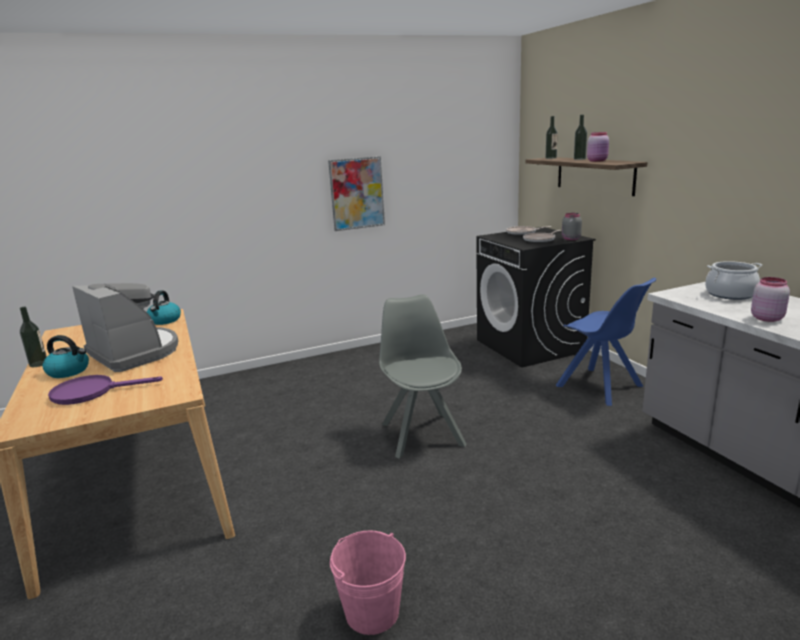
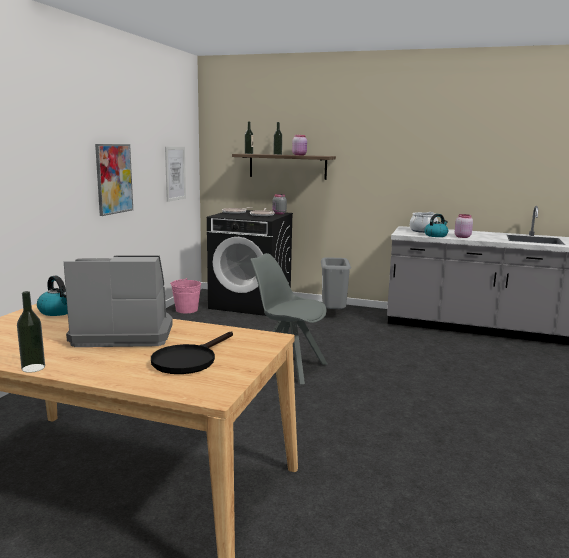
camera: 50 degrees left, 5 degrees down
(69, 371) = (101, 360): kettle -> kettle (436, 235)
(92, 392) = (189, 360): purple frying pan -> black frying pan
(372, 612) = (443, 449): pink bucket -> pink bucket (186, 310)
(466, 183) = (175, 173): none -> picture
(601, 387) = (333, 314): blue chair -> grey trash can

